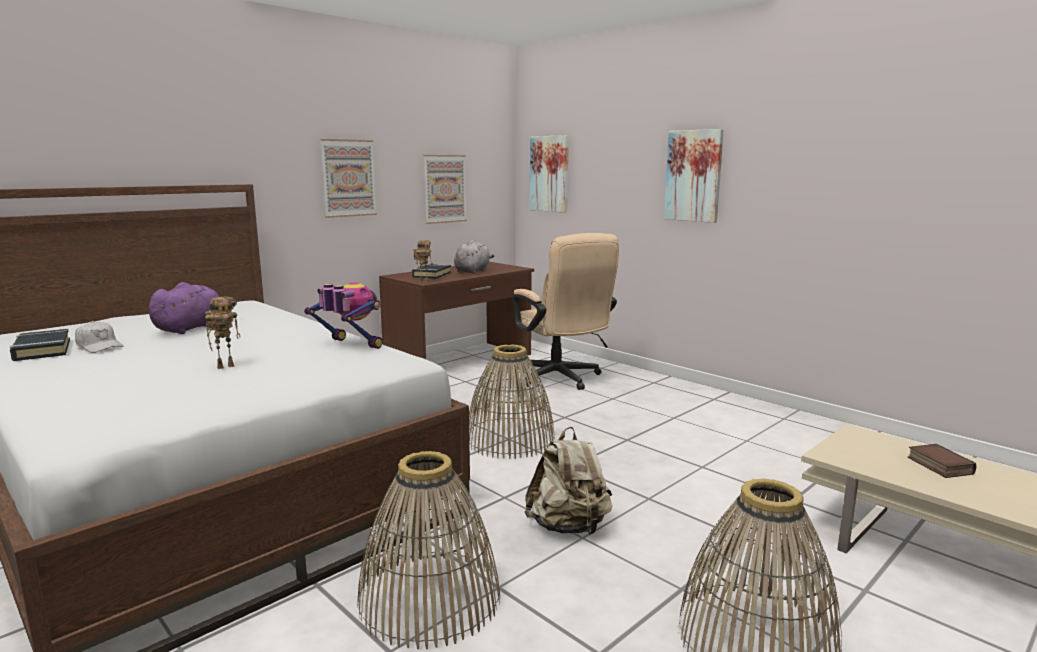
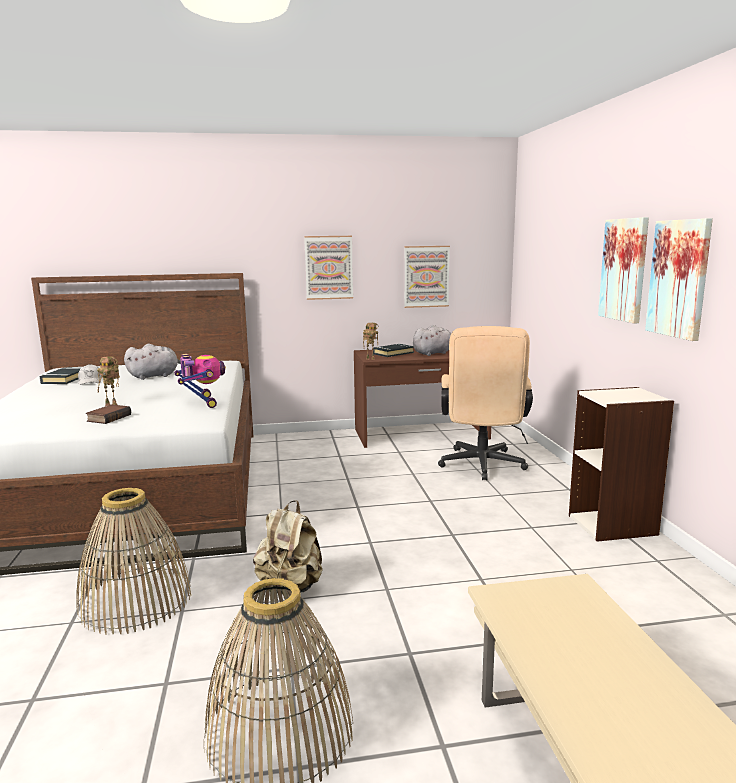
camera: 35 degrees right, 0 degrees up
(191, 328) = (155, 376): purple plush toy -> grey plush toy
(510, 439) = (357, 507): basket -> none
(549, 174) = (531, 263): picture -> picture (679, 278)
(722, 401) = (613, 525): none -> bookcase
(938, 465) = (597, 647): book -> book (108, 417)

